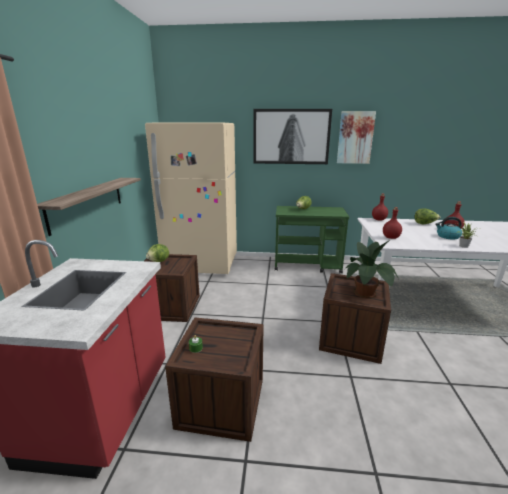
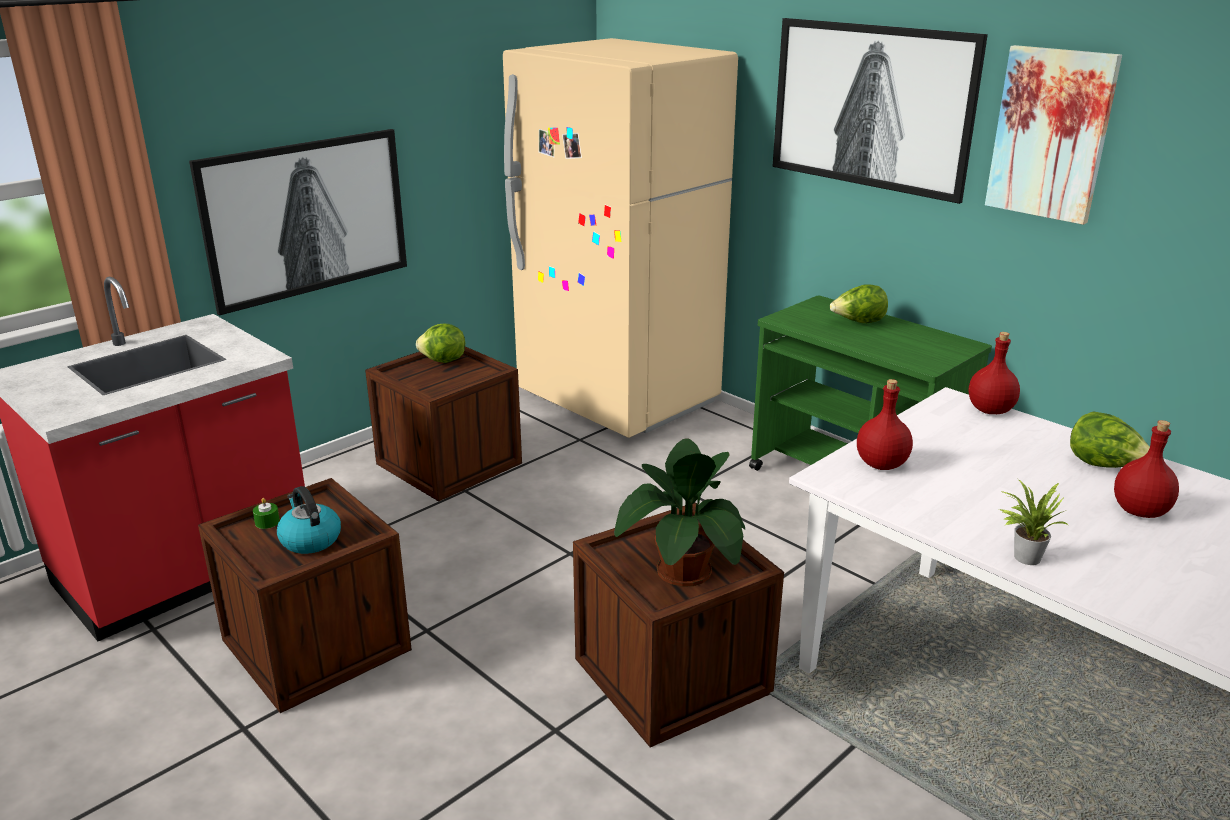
camera: 40 degrees right, 5 degrees up
(88, 202) = (307, 218): shelf -> picture
(447, 236) = (1061, 520): kettle -> kettle (310, 539)

